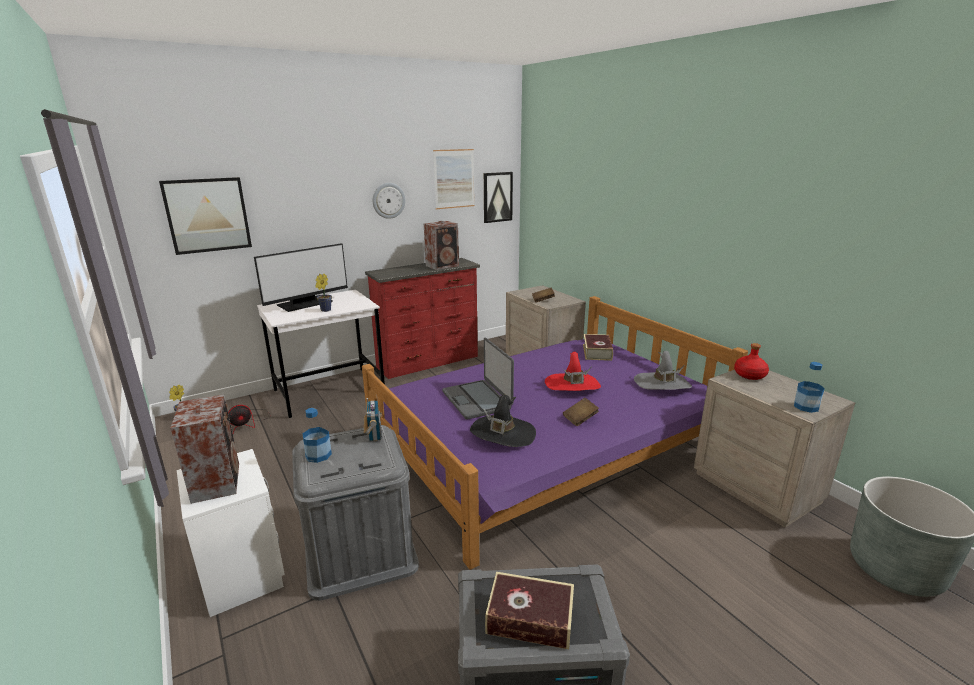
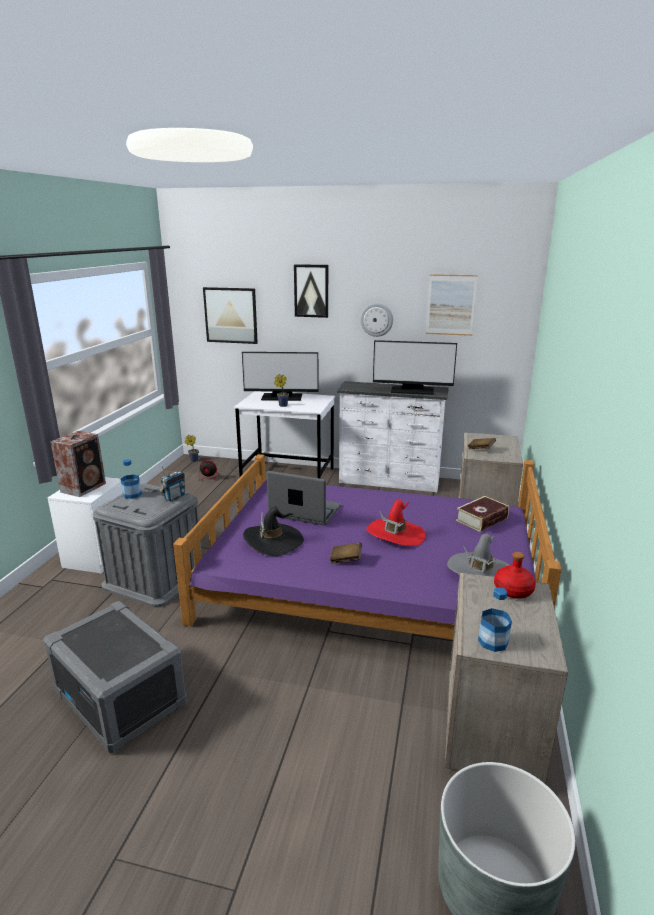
camera: 45 degrees right, 0 degrees up
(429, 362) = (389, 481): red dresser -> white dresser
(443, 266) = (412, 390): speaker -> monitor
(477, 400) = (304, 512): laptop -> laptop turned 90 degrees clockwise
(497, 197) = (504, 329): picture -> picture (311, 291)
(530, 618) = (99, 643): book -> none

